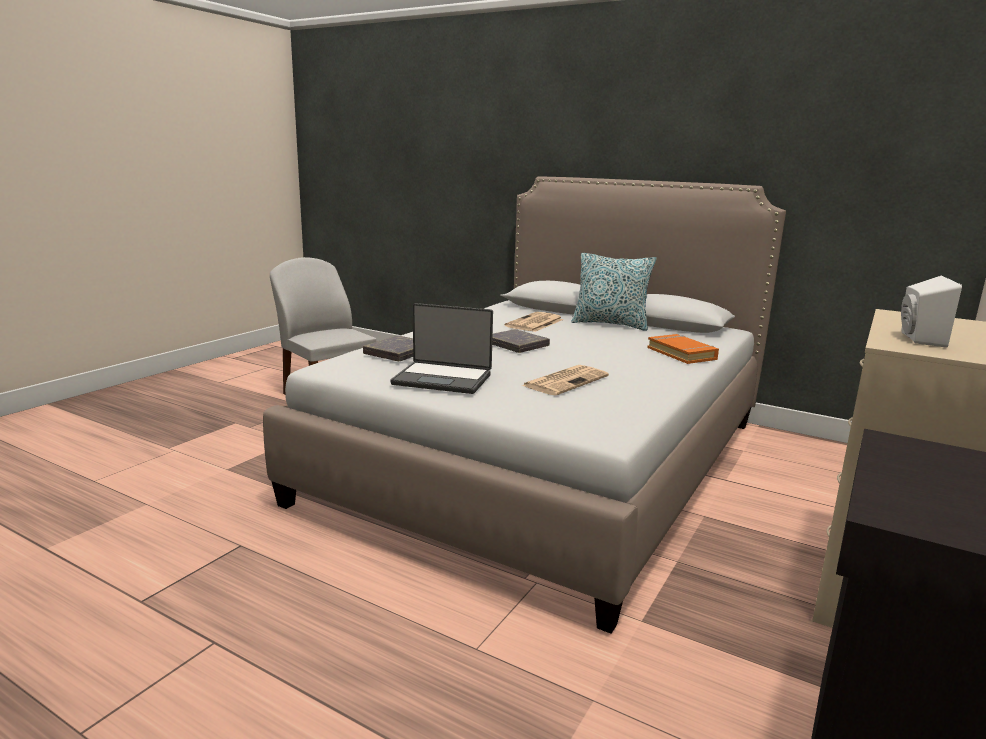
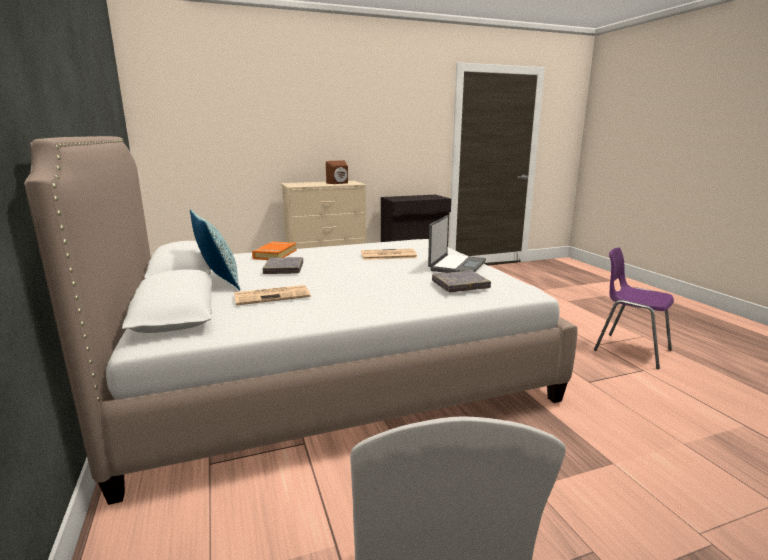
camera: 140 degrees left, 0 degrees up
(143, 653) = (630, 350): none -> purple chair
(443, 379) = (456, 266): laptop -> laptop turned 60 degrees clockwise
(516, 345) = (355, 277): grey book -> grey book (284, 269)
(917, 339) = (339, 183): white speaker -> brown speaker

